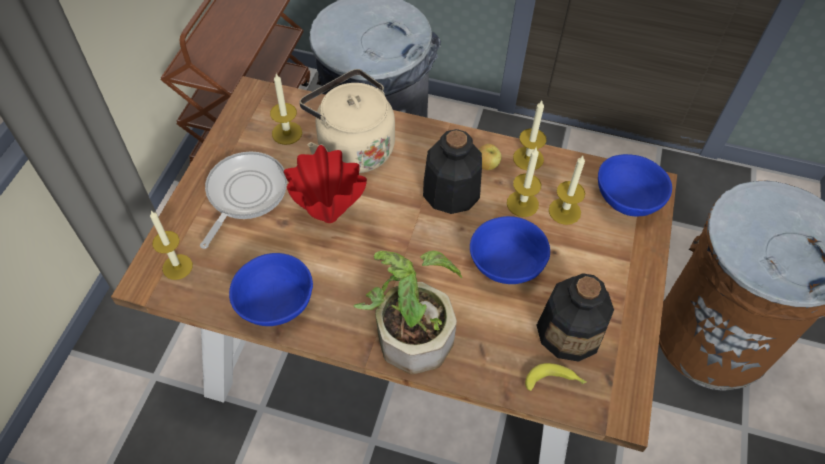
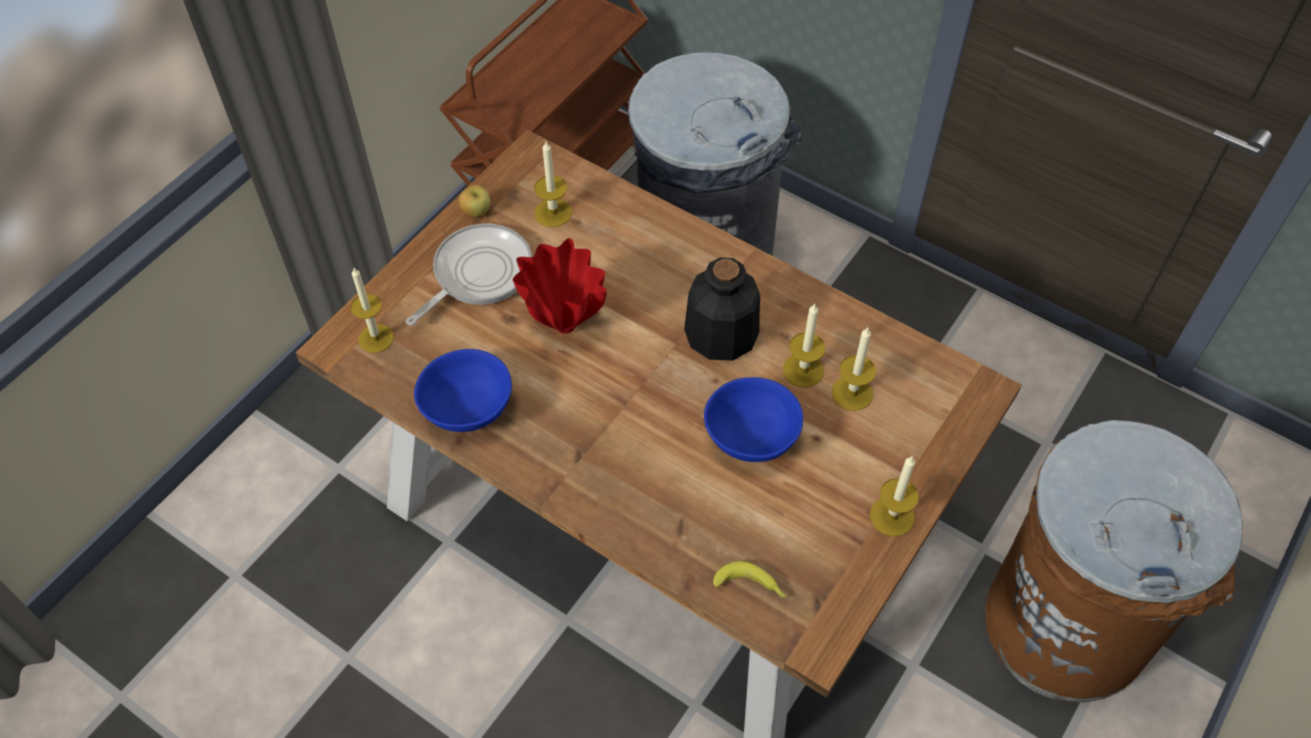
camera: 20 degrees right, 0 degrees up
(352, 147) = (623, 249): beige kettle -> none
(411, 329) = (608, 479): potted plant -> none
(487, 165) = (779, 312): apple -> apple (477, 212)
(528, 158) = (835, 316): candle -> candle (892, 516)
(569, 331) = (794, 535): bottle -> none
(627, 200) = (939, 400): blue bowl -> none

